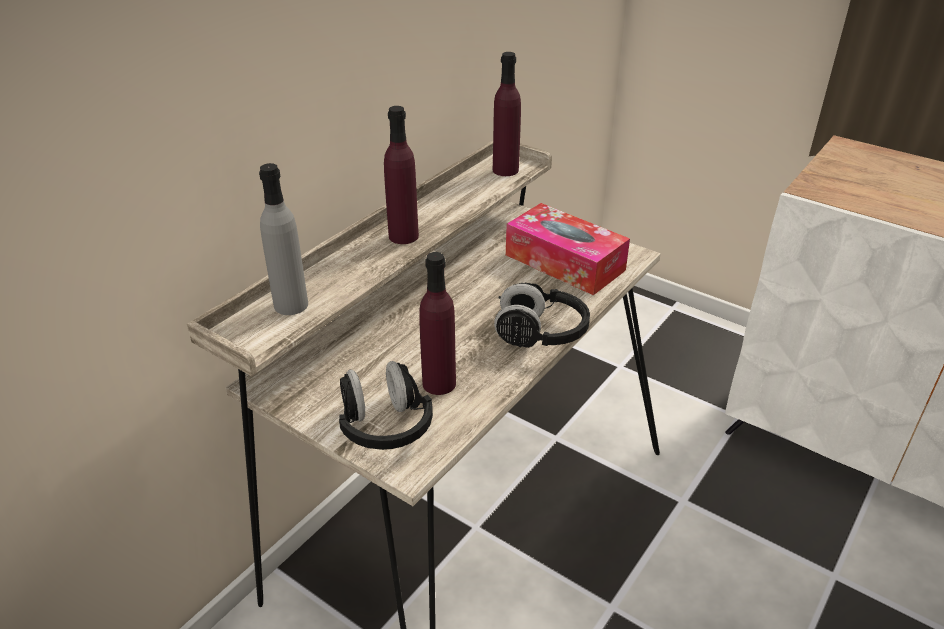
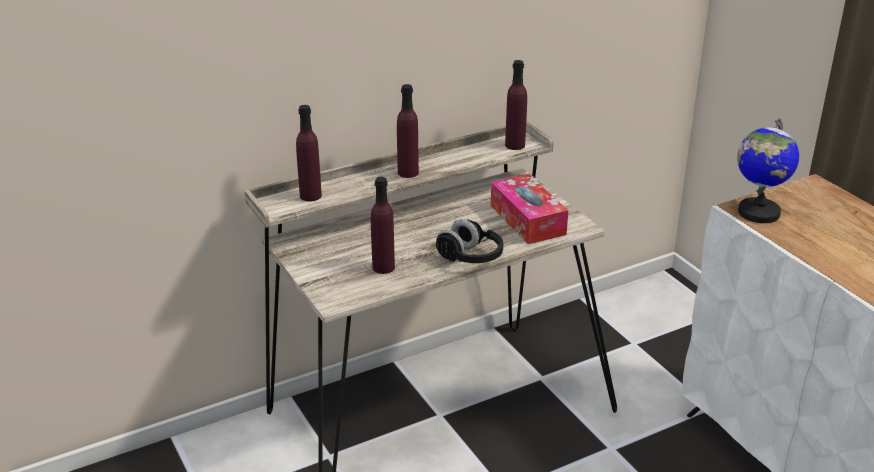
camera: 25 degrees right, 5 degrees down
(291, 305) = (310, 196): grey bottle -> purple bottle
(385, 426) = (335, 280): black headphones -> none
(834, 191) = (758, 213): none -> globe

